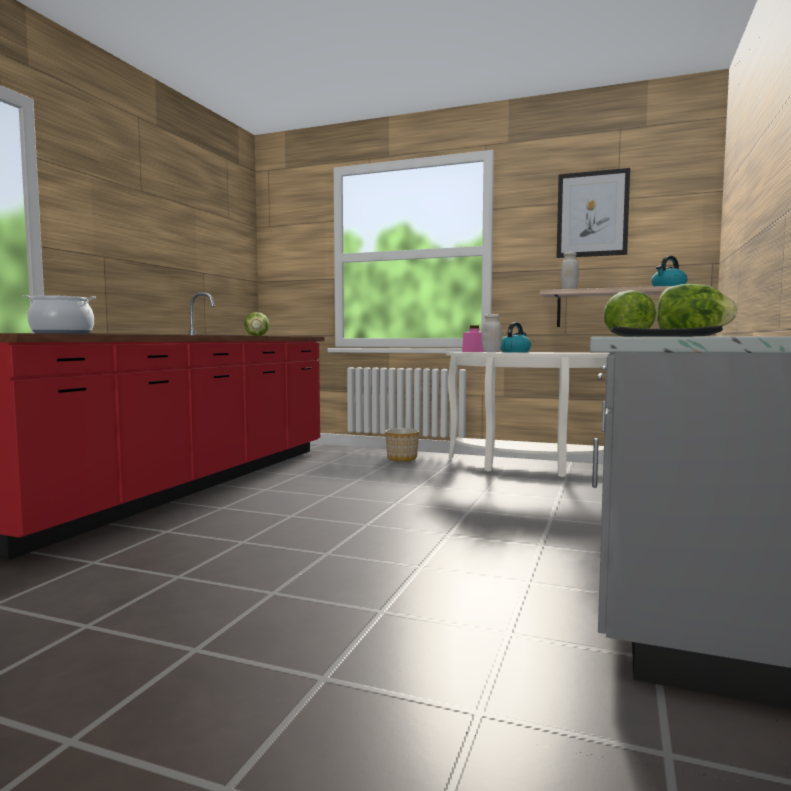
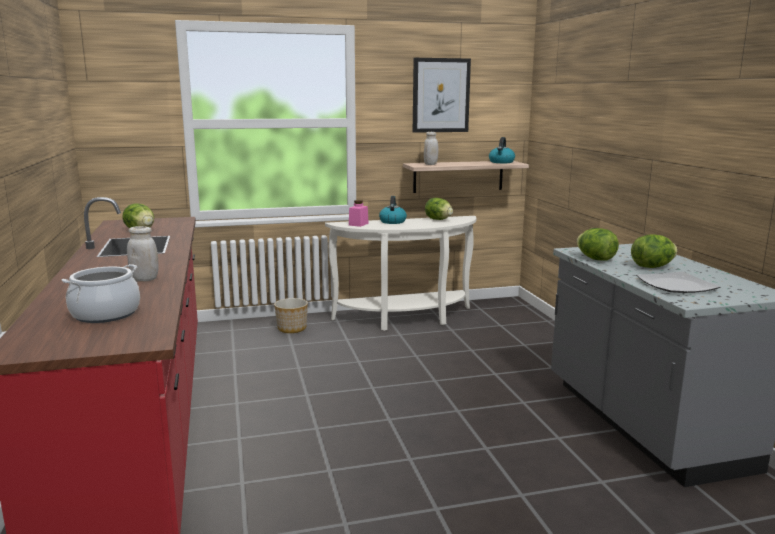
camera: 35 degrees left, 10 degrees up
(491, 352) = (382, 227): white jar -> white jar (145, 279)
(571, 352) = (438, 219): none -> lettuce

